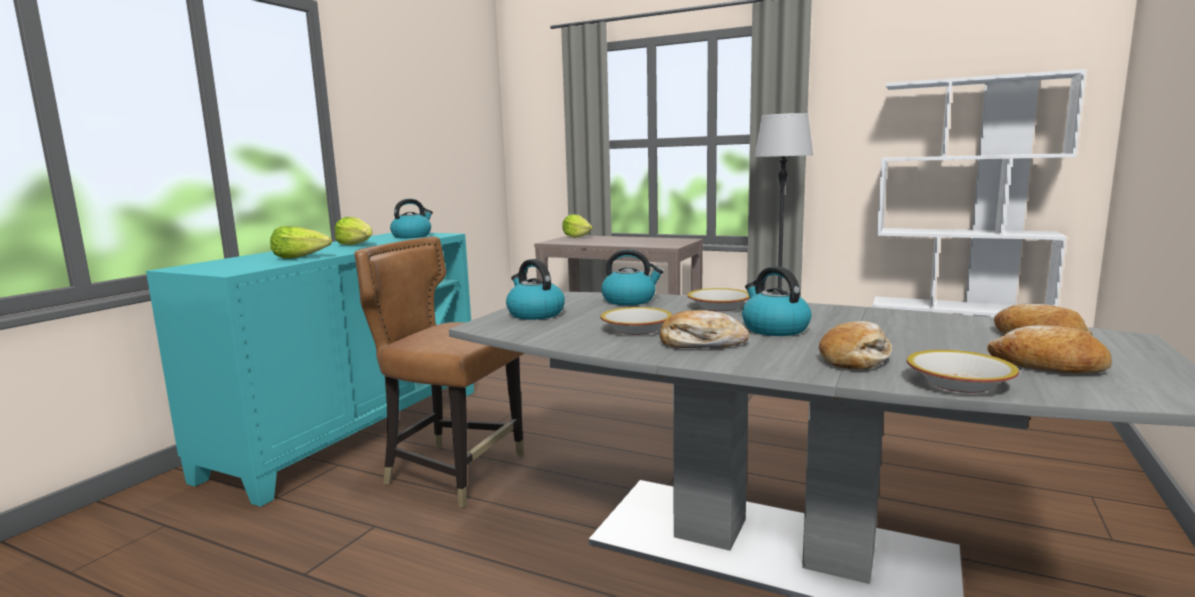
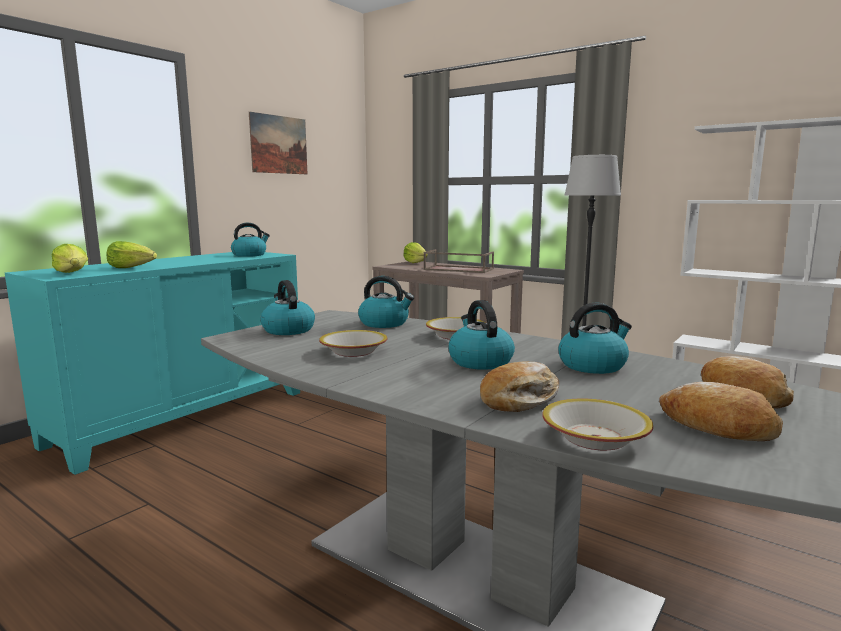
camera: 10 degrees right, 0 degrees up
(356, 245) = (193, 260): lettuce -> lettuce (73, 273)
(416, 107) = (279, 144): none -> picture
(454, 471) = (241, 462): brown chair -> none
(633, 241) = (457, 269): none -> brown tray
(701, 343) = (393, 370): bread -> none
(883, 324) = (593, 365): none -> kettle

